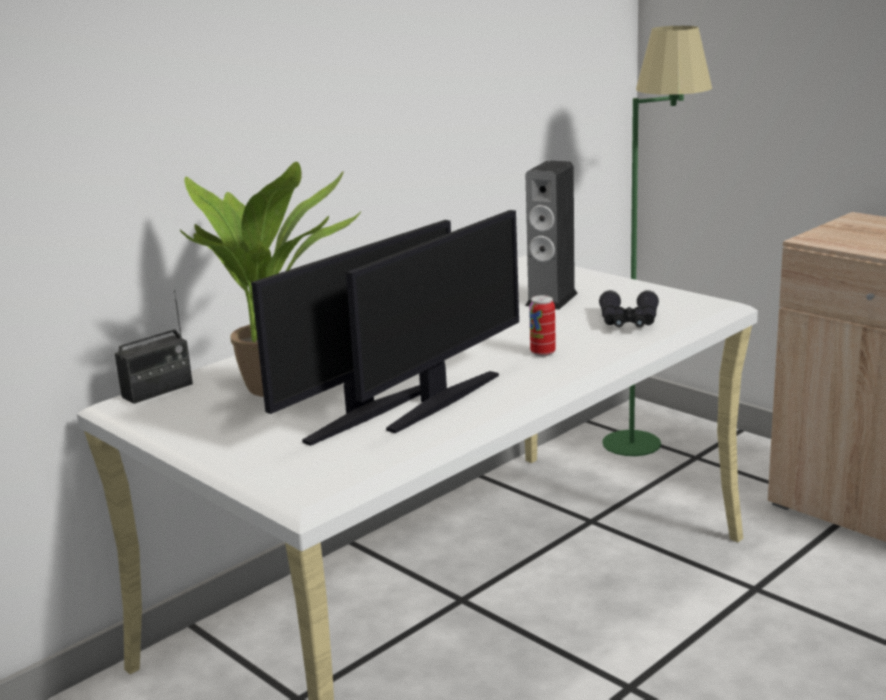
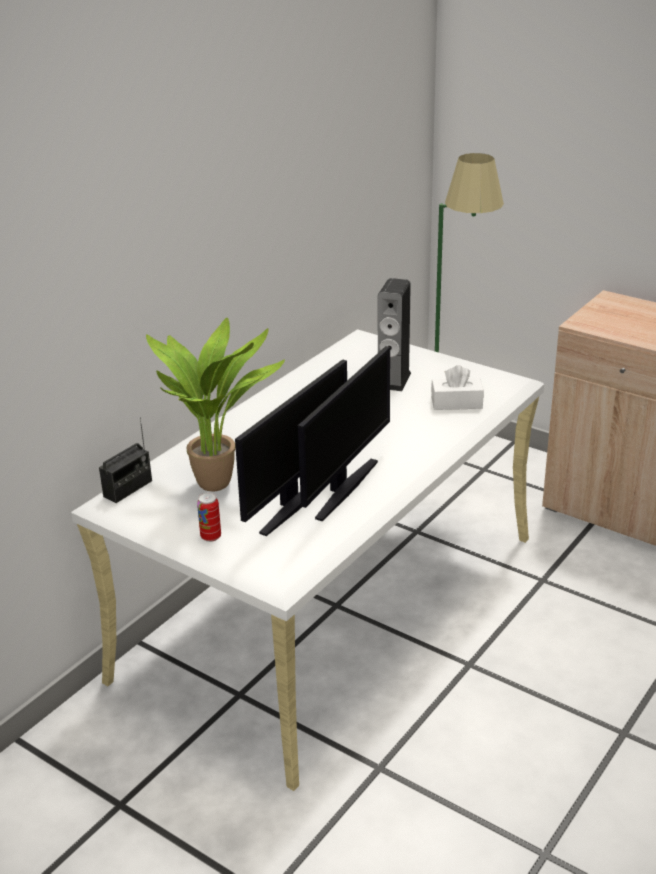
camera: 10 degrees left, 10 degrees up
(543, 353) = (403, 437): can -> can (211, 537)
(628, 322) = (456, 403): black binoculars -> white tissue box

